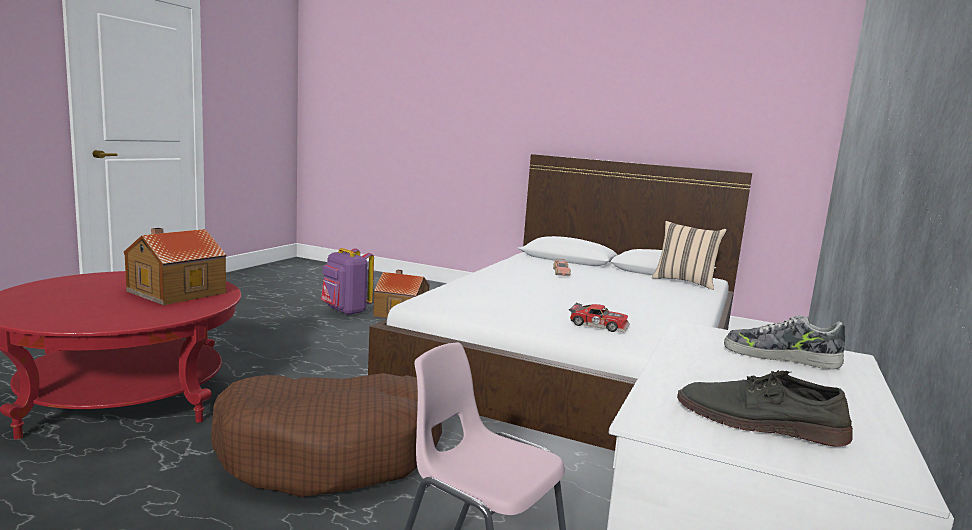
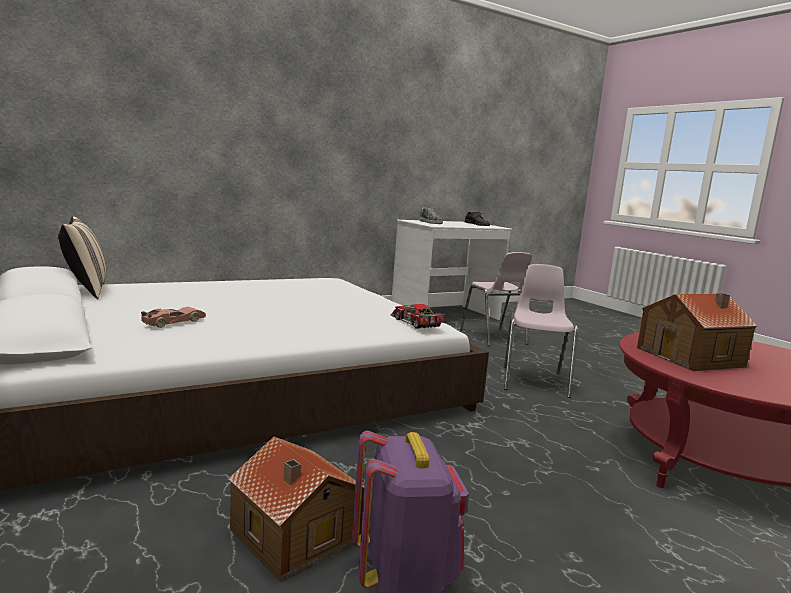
camera: 145 degrees left, 0 degrees up
(331, 452) = (534, 381): brown dog bed -> pink chair
(598, 325) = (331, 290): toy car -> toy car (415, 323)

